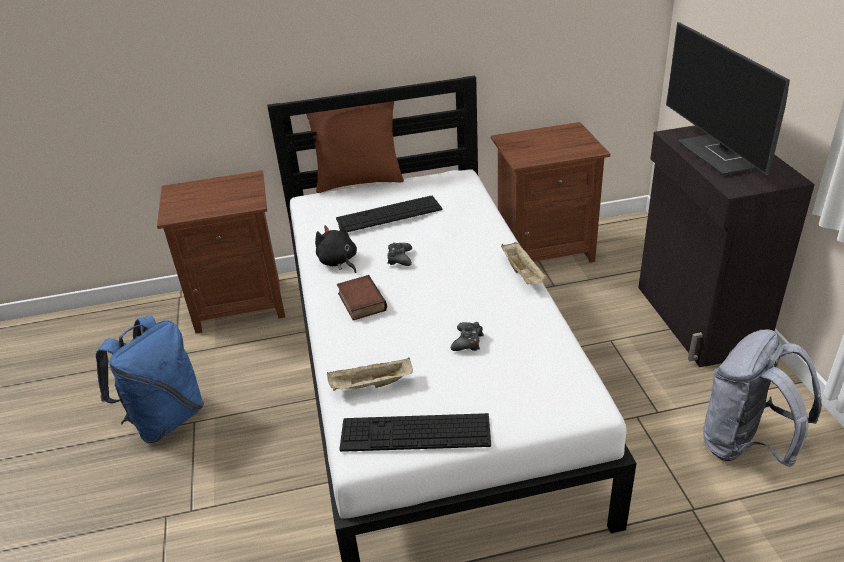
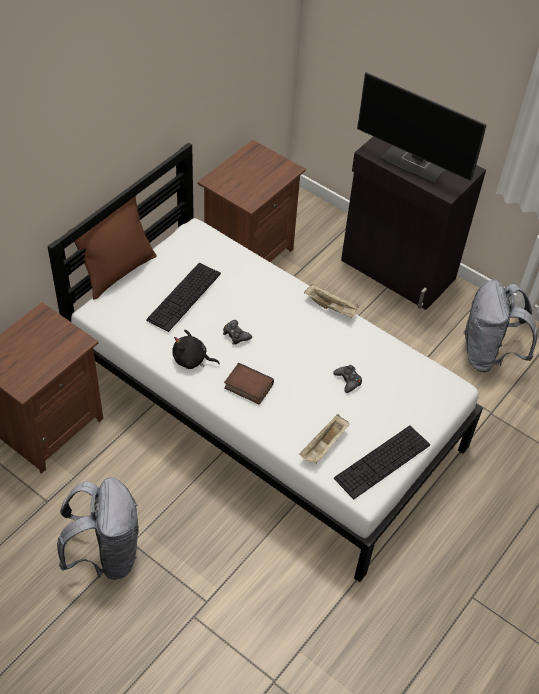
camera: 45 degrees left, 15 degrees up
(165, 419) = (106, 554): blue backpack -> grey backpack

